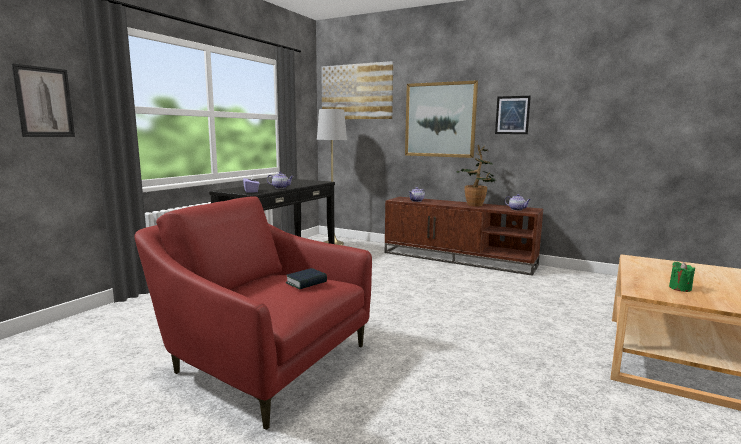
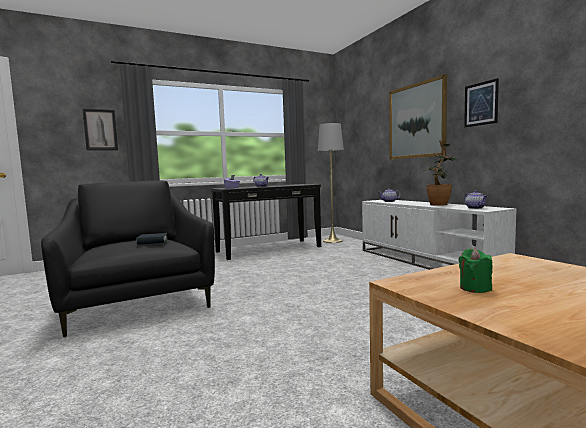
camera: 35 degrees right, 5 degrees down
(261, 362) = (138, 302): red armchair -> black armchair
(356, 92) = (357, 107): picture -> none
(459, 259) = (426, 262): brown tv stand -> white tv stand

